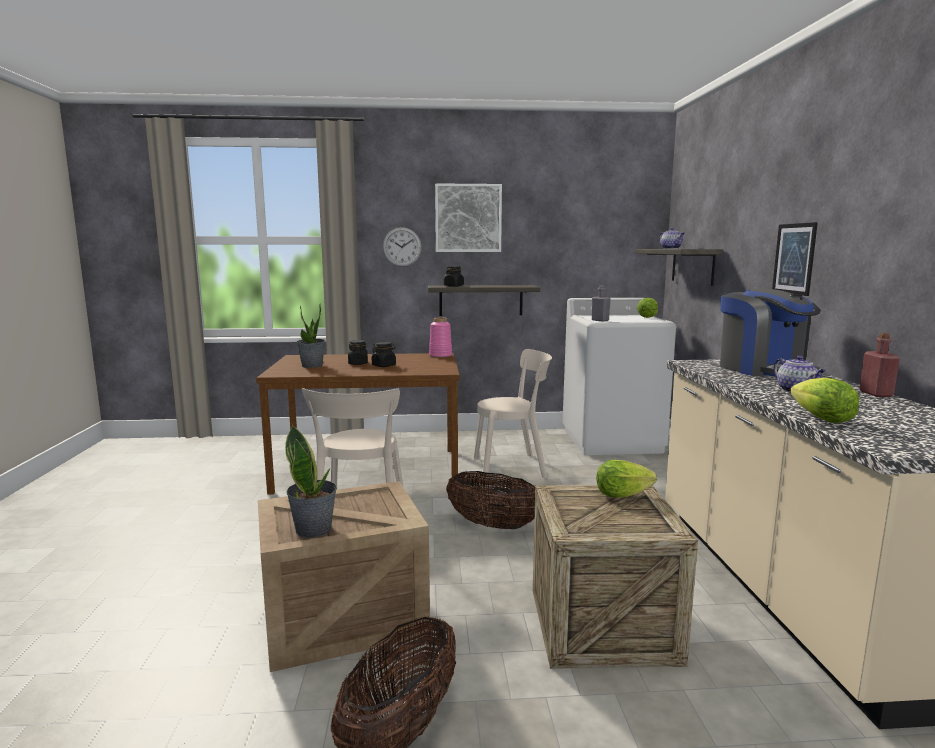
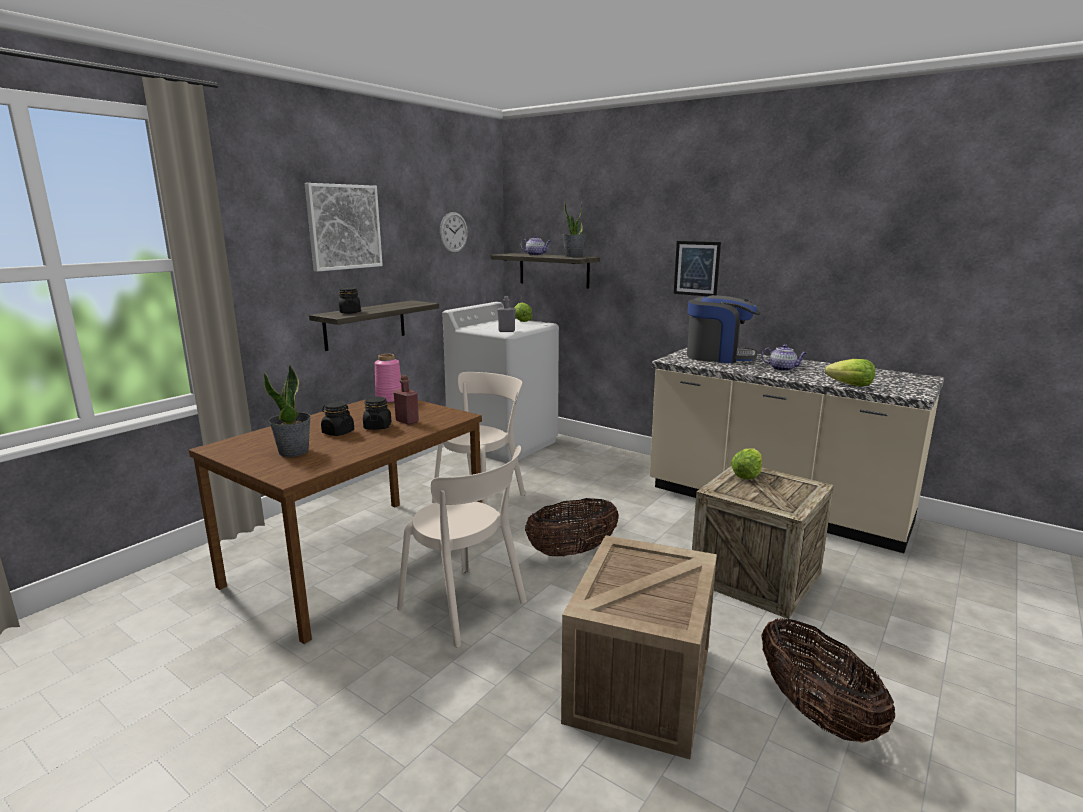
camera: 50 degrees left, 5 degrees up
(314, 529) = (666, 605): potted plant -> potted plant (573, 256)
(402, 247) = (273, 267): wall clock -> wall clock (453, 232)
(876, 394) = (808, 362): red bottle -> red bottle (407, 421)

